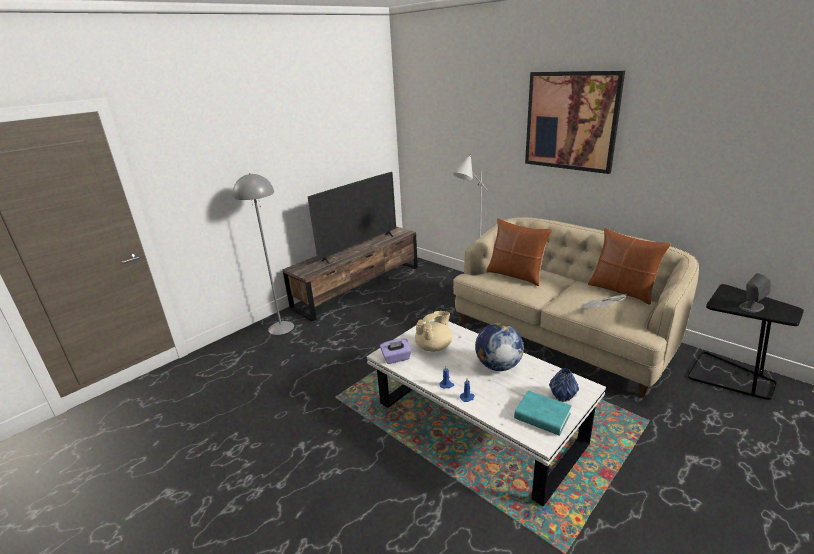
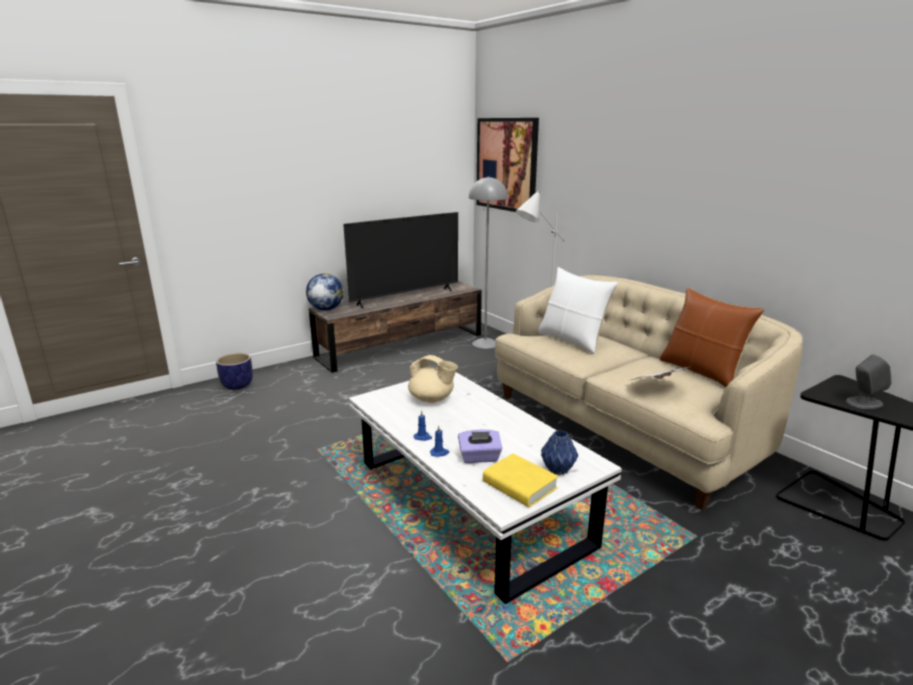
camera: 10 degrees right, 5 degrees down
(237, 346) = (237, 385): none -> planter
(281, 327) = (294, 374): grey floor lamp -> grey floor lamp (485, 343)
(396, 358) = (381, 404): purple tissue box -> purple tissue box (479, 457)
(434, 346) = (432, 399): beige teapot -> beige teapot turned 60 degrees clockwise
(498, 366) = (496, 428): globe -> globe (326, 309)
(515, 275) = (572, 340): brown pillow -> white pillow
(542, 416) = (519, 485): turquoise book -> yellow book
(571, 121) = (662, 153): picture -> picture (506, 164)

